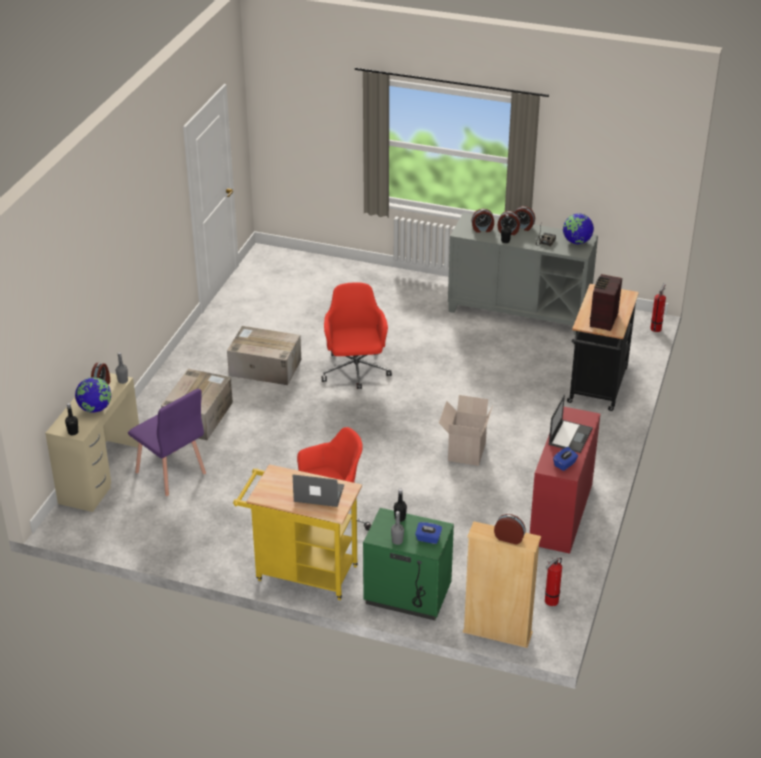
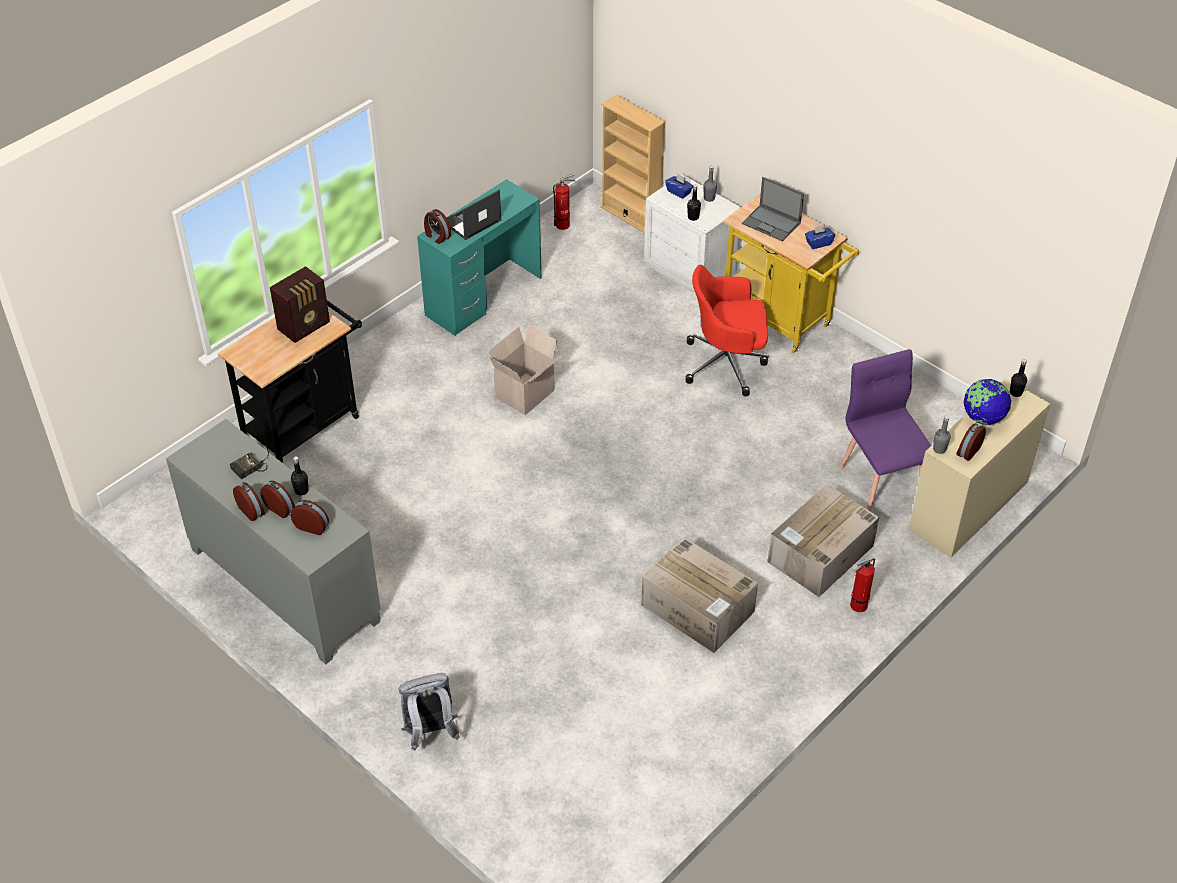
camera: 155 degrees left, 10 degrees up
(355, 371) = (579, 557): red office chair -> none
(380, 279) = (430, 732): none -> grey backpack
(407, 595) = (690, 269): green nightstand -> white nightstand
(509, 538) = (630, 108): alarm clock -> alarm clock (437, 236)
(561, 513) = (483, 296): red desk -> turquoise desk
(565, 464) = (503, 197): blue tissue box -> blue tissue box (818, 243)
(576, 242) = (208, 454): globe -> none
(656, 328) = (139, 489): fire extinguisher -> fire extinguisher (857, 606)

